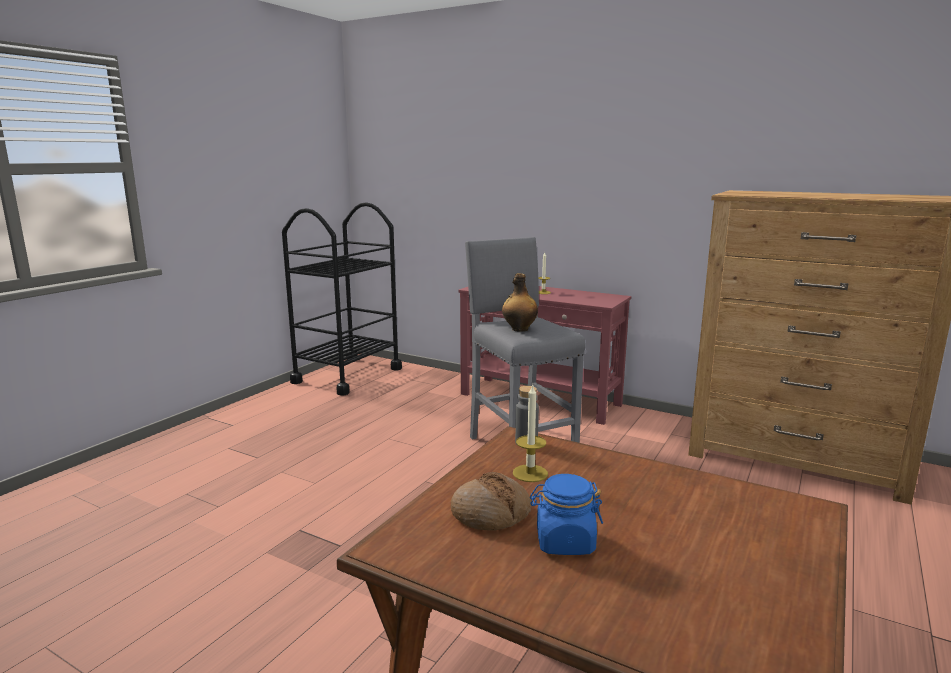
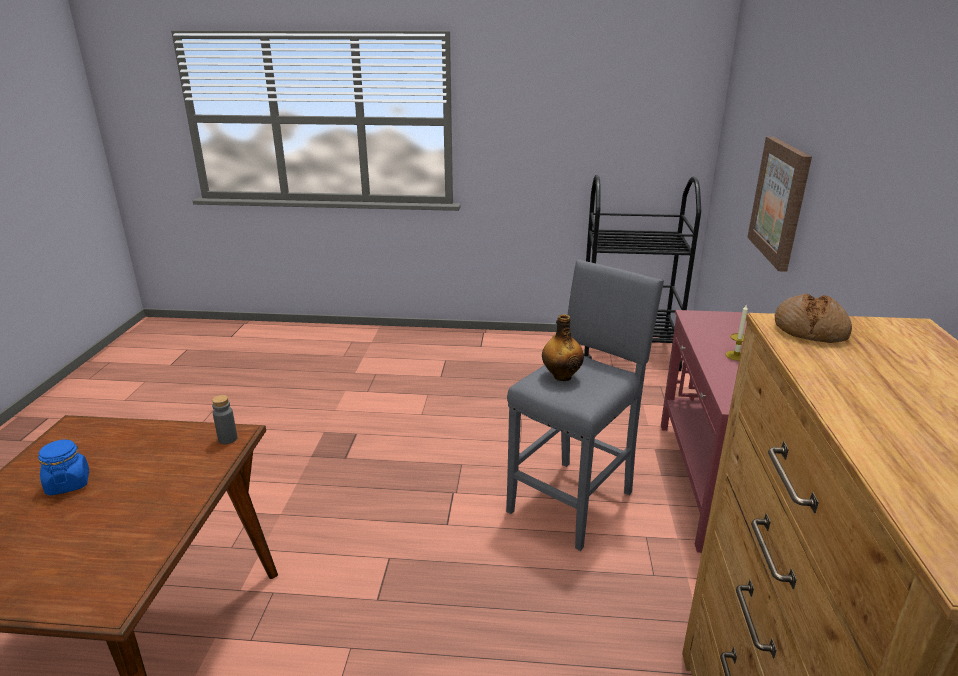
camera: 65 degrees right, 10 degrees up
(491, 513) = (109, 448): bread -> bread (810, 330)
(502, 189) = (780, 201): none -> picture
(530, 473) = (171, 451): candle -> none

